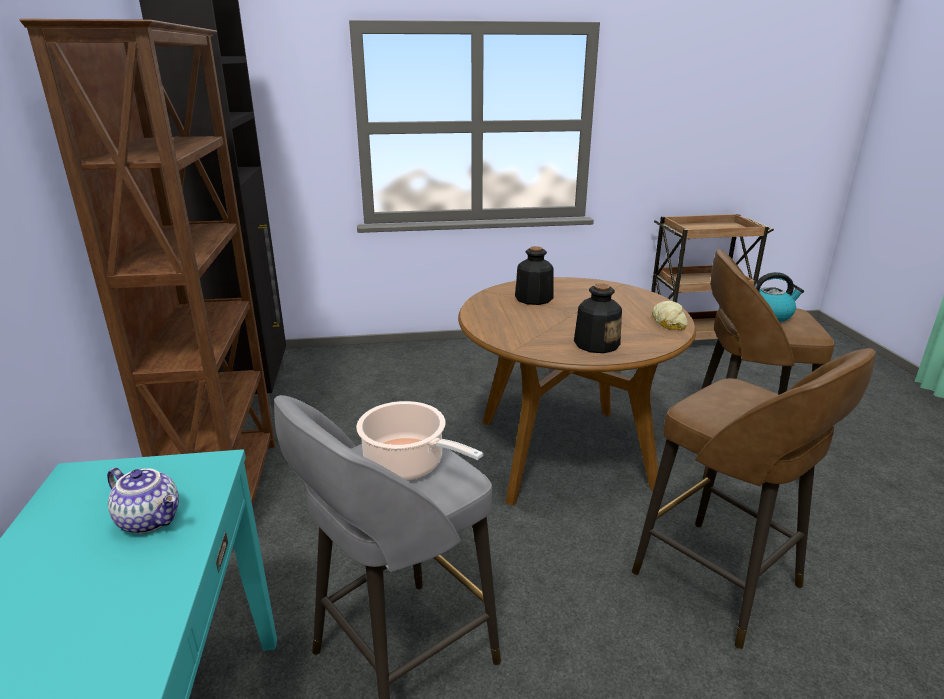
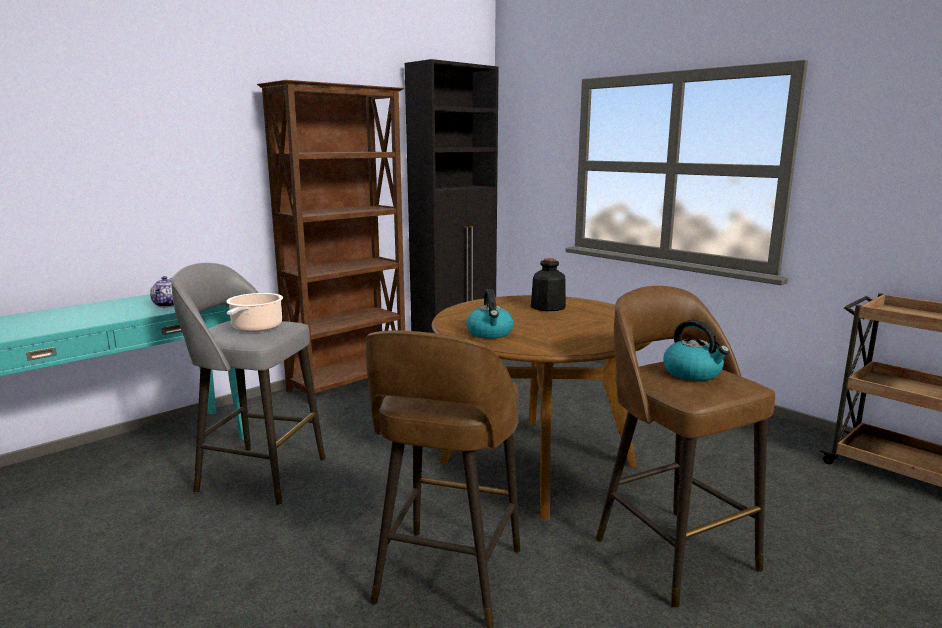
camera: 55 degrees right, 10 degrees down
(596, 344) = (490, 333): bottle -> kettle
(668, 321) = (586, 344): bread -> none

